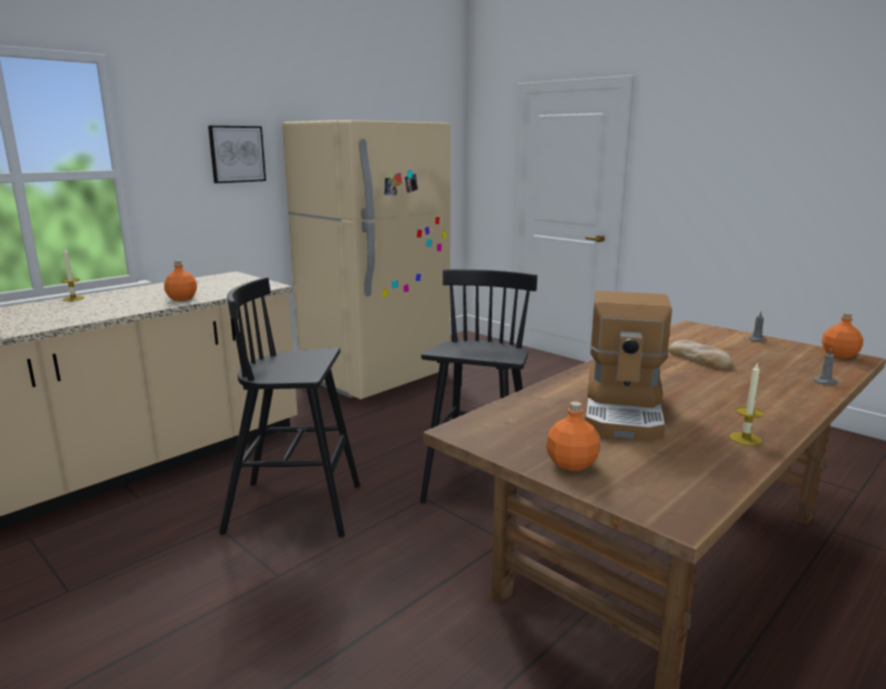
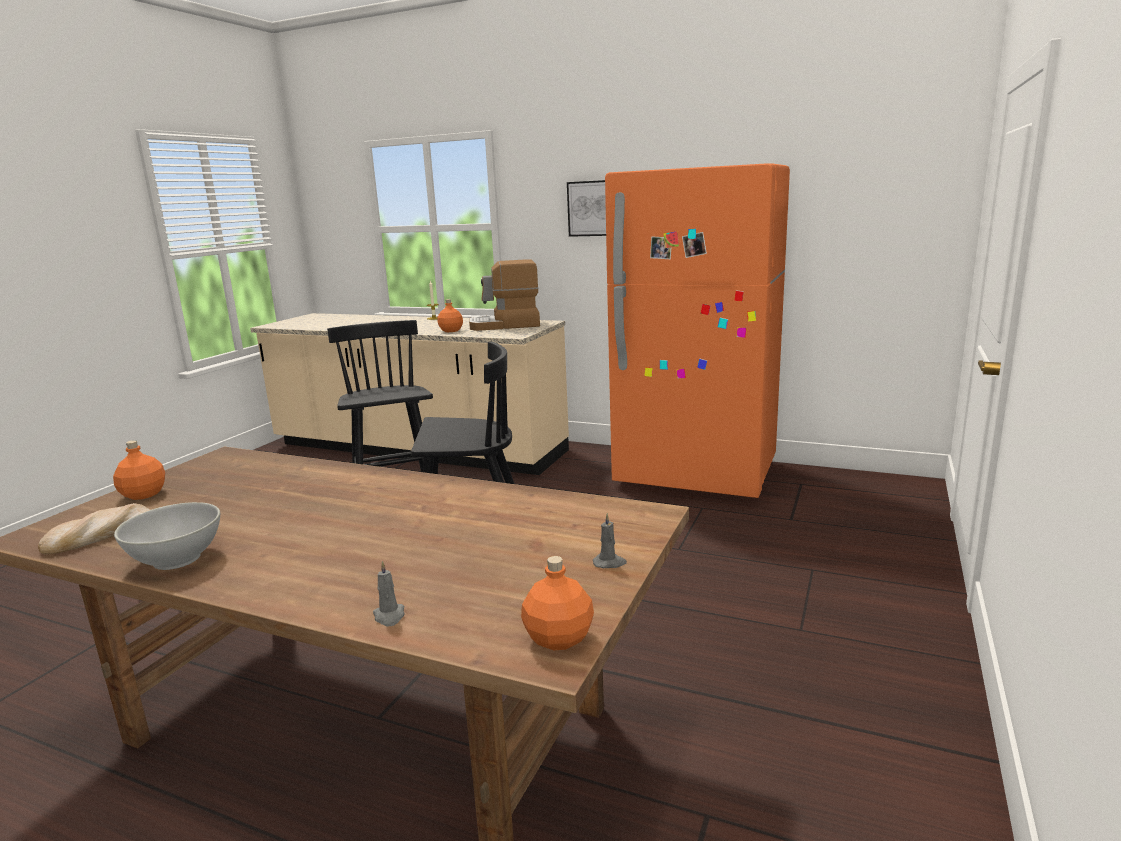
camera: 70 degrees right, 0 degrees up
(376, 377) = (696, 475): beige fridge -> orange fridge
(624, 412) = (261, 502): coffee machine -> coffee machine (505, 325)
(700, 359) = (466, 526): bread -> bread (99, 534)
(745, 438) = (177, 559): candle -> white bowl

